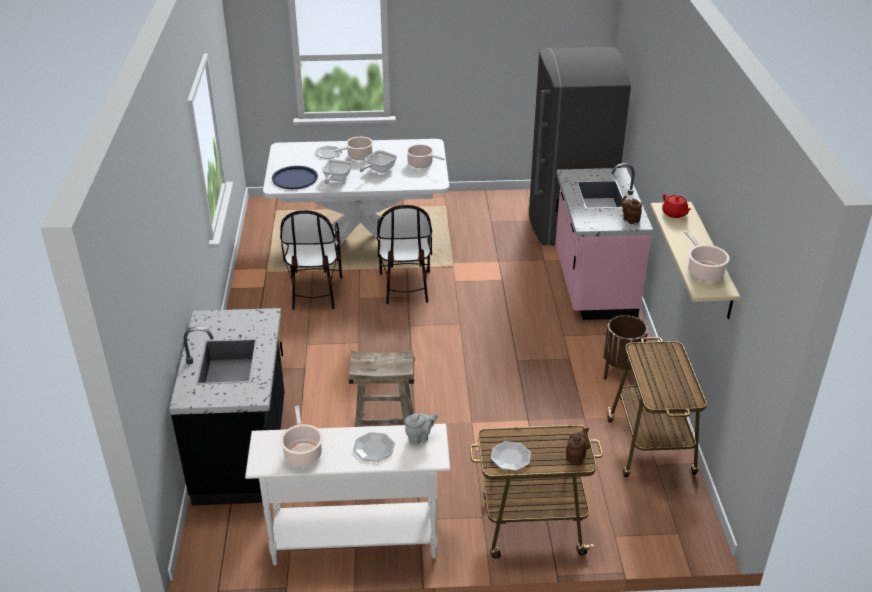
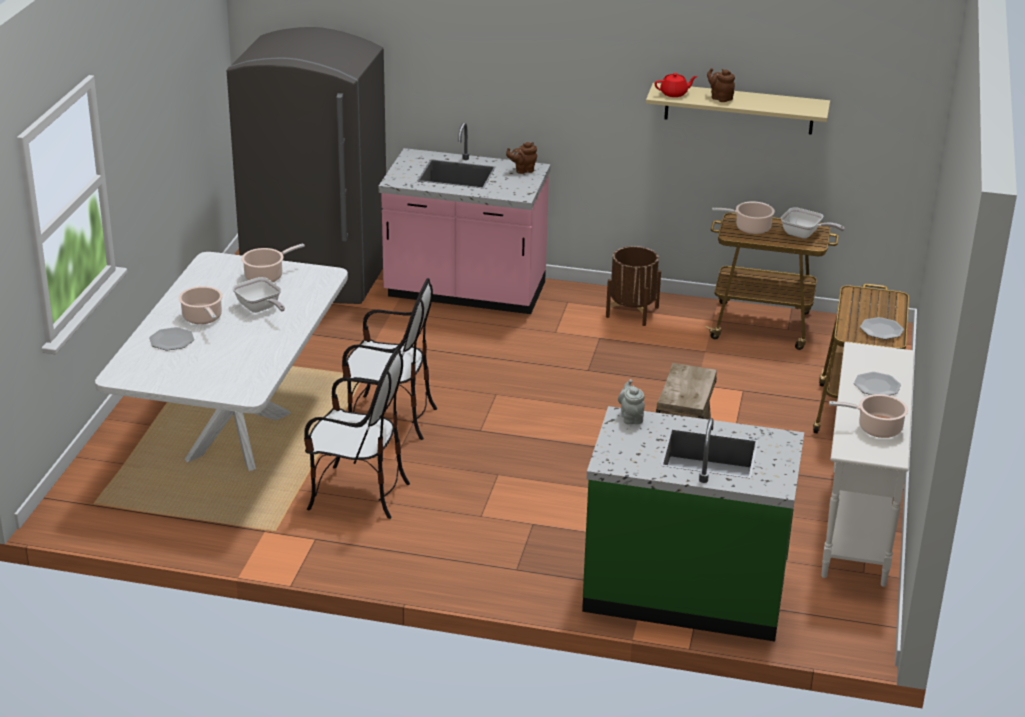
camera: 75 degrees left, 5 degrees down
(243, 451) = (685, 591): black counter -> green counter
(294, 178) = (232, 376): blue tray -> none
(336, 180) = (262, 344): frying pan -> frying pan (804, 235)
(419, 437) = (865, 358): grey teapot -> grey teapot (631, 417)
(576, 456) = (886, 298): brown teapot -> brown teapot (720, 98)
(703, 271) = (785, 104): cooking pot -> cooking pot (750, 228)

